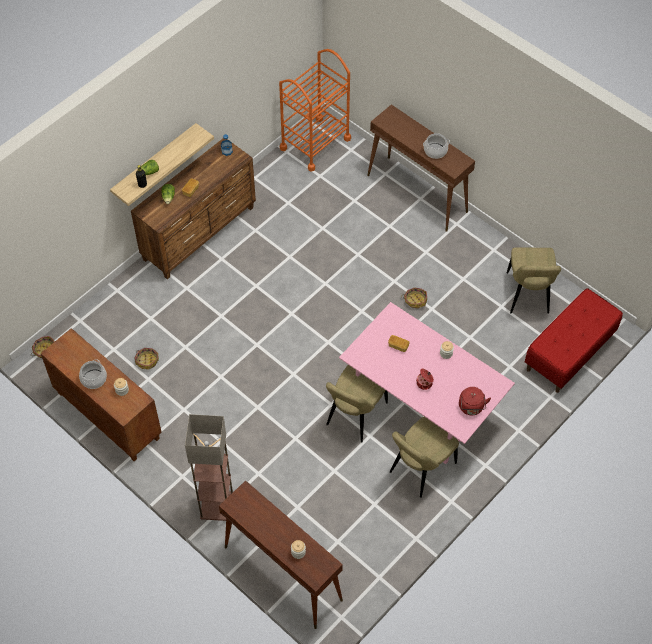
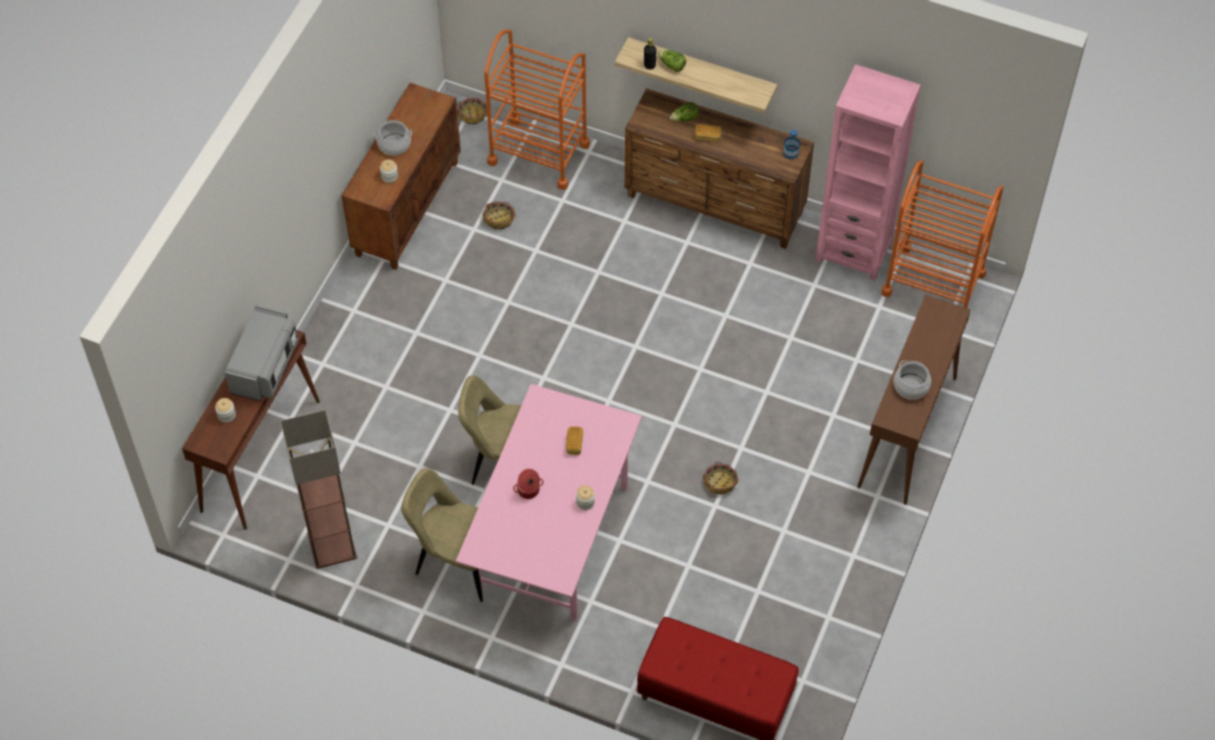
camera: 70 degrees right, 0 degrees up
(102, 320) = (538, 153): none -> orange cart
(216, 505) = (327, 358): floor lamp -> floor lamp (332, 545)
(265, 514) = (265, 366): none -> grey microwave
(271, 173) = (854, 250): none -> pink bookcase
(471, 408) = (511, 554): red kettle -> none
(528, 295) = (792, 620): beige chair -> none

